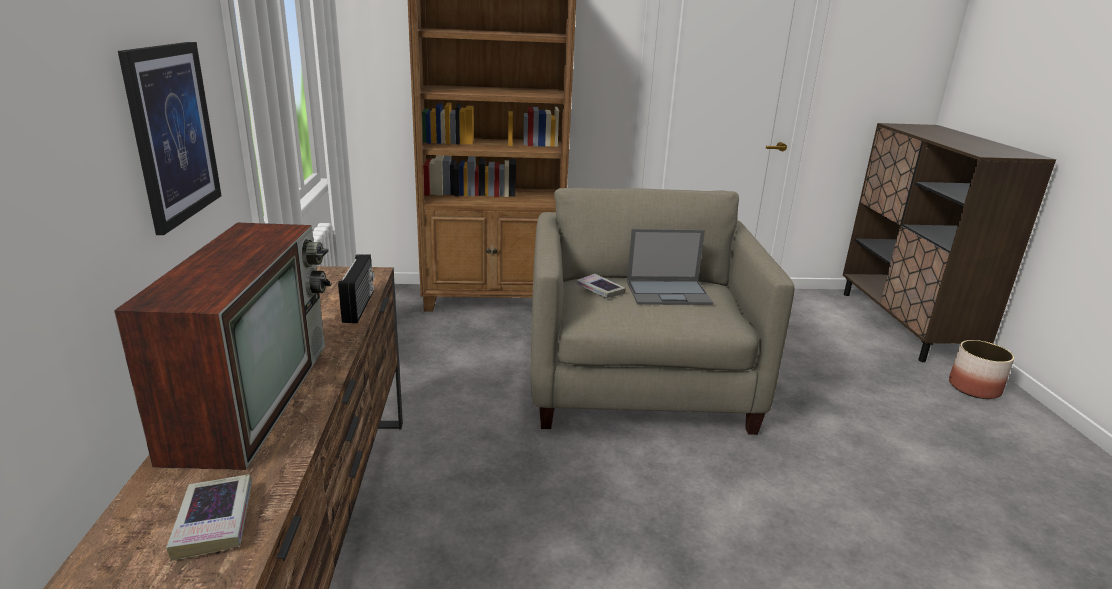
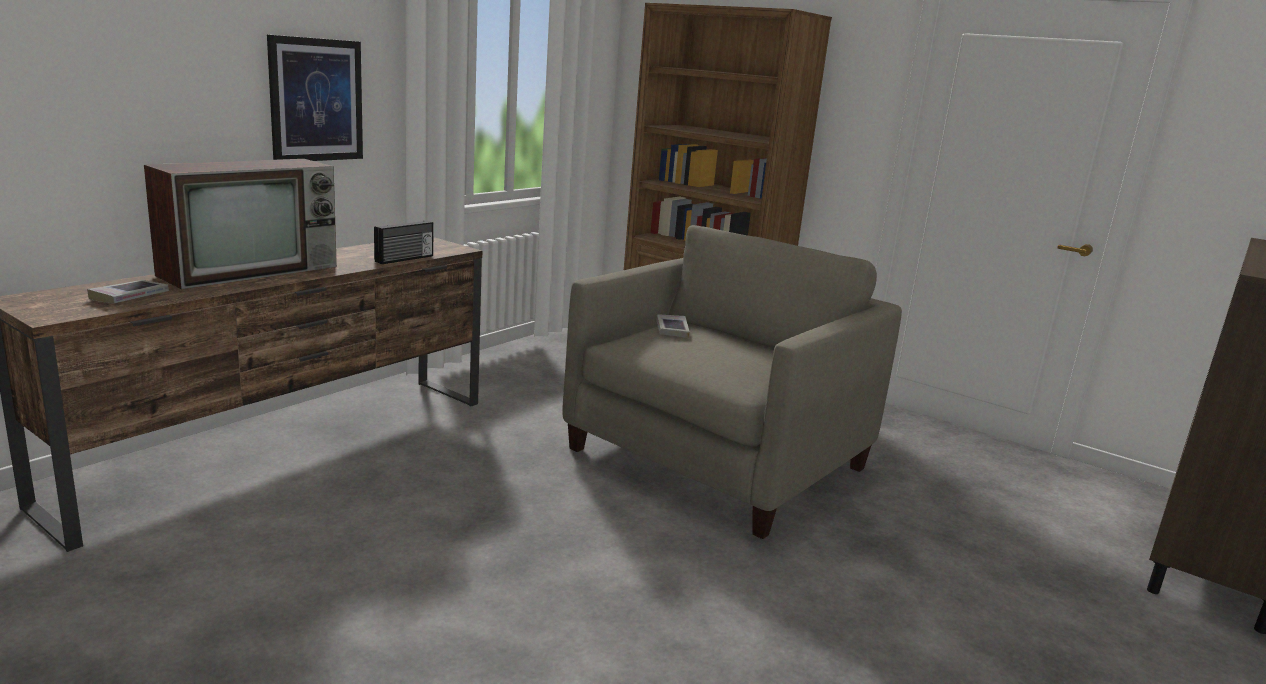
camera: 40 degrees right, 5 degrees down
(669, 293) = (733, 350): laptop -> none
(974, 388) = (1182, 646): planter -> none

